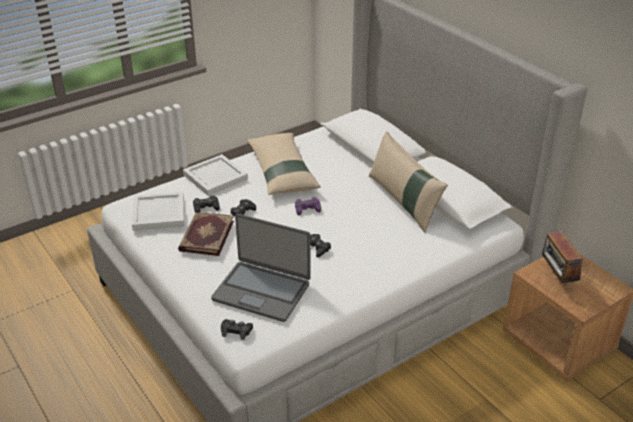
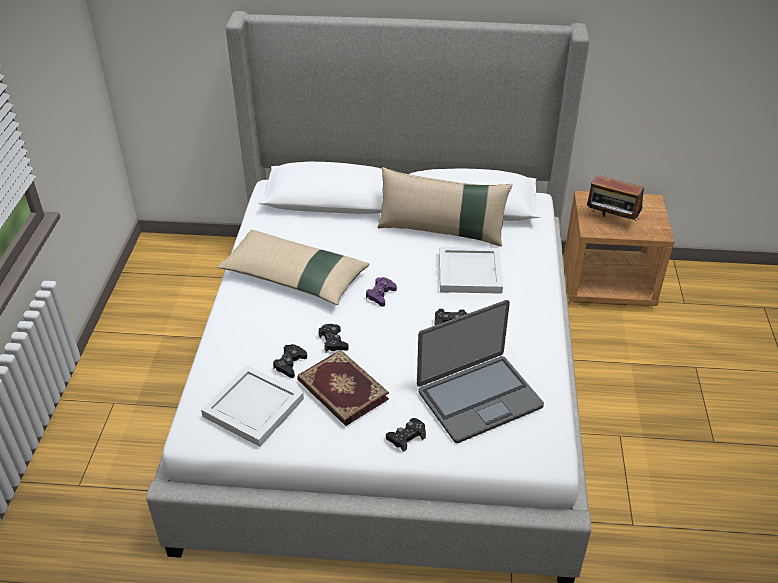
camera: 50 degrees left, 5 degrees up
(215, 176) = (239, 327): white tray -> white tray (468, 272)
(236, 331) = (522, 450): black game controller -> black game controller (406, 437)

